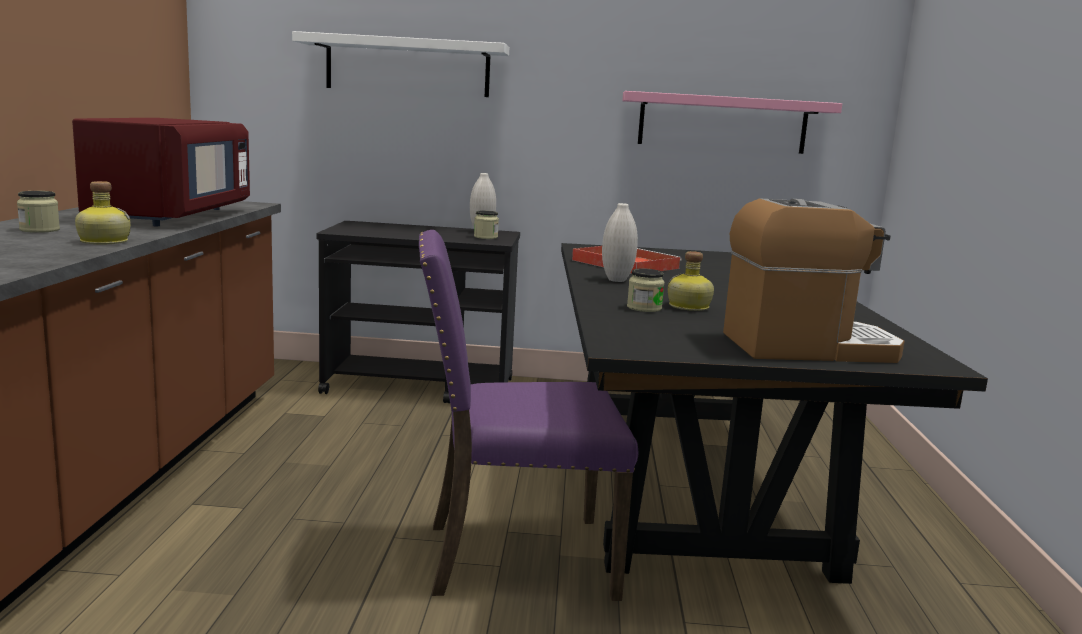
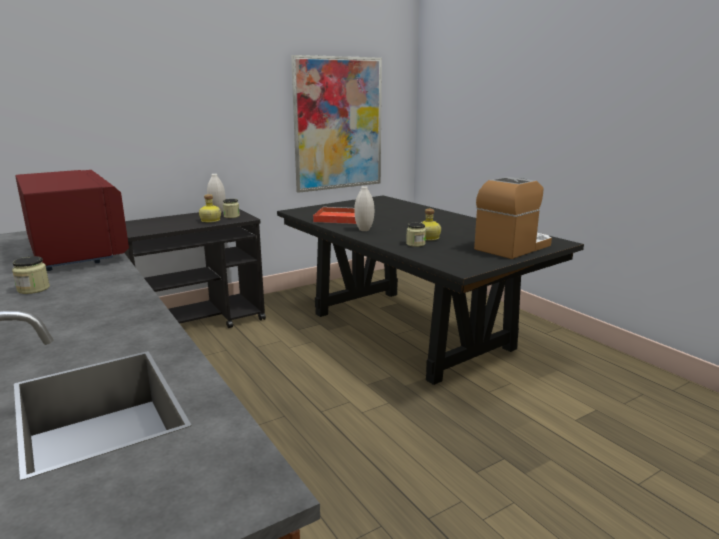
camera: 35 degrees left, 5 degrees up
(103, 241) = (116, 285): bottle -> bottle (210, 220)
(408, 67) = (141, 105): white shelf -> none
(514, 557) = (389, 395): purple chair -> none
(722, 123) = (338, 124): pink shelf -> picture

